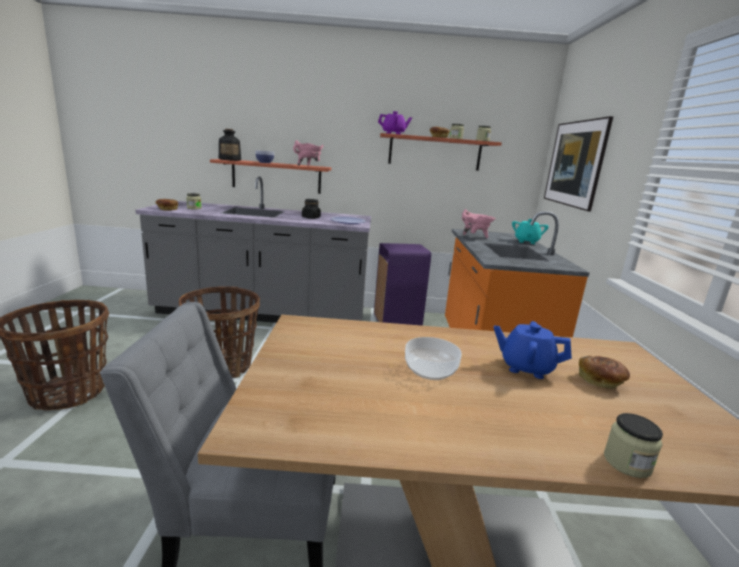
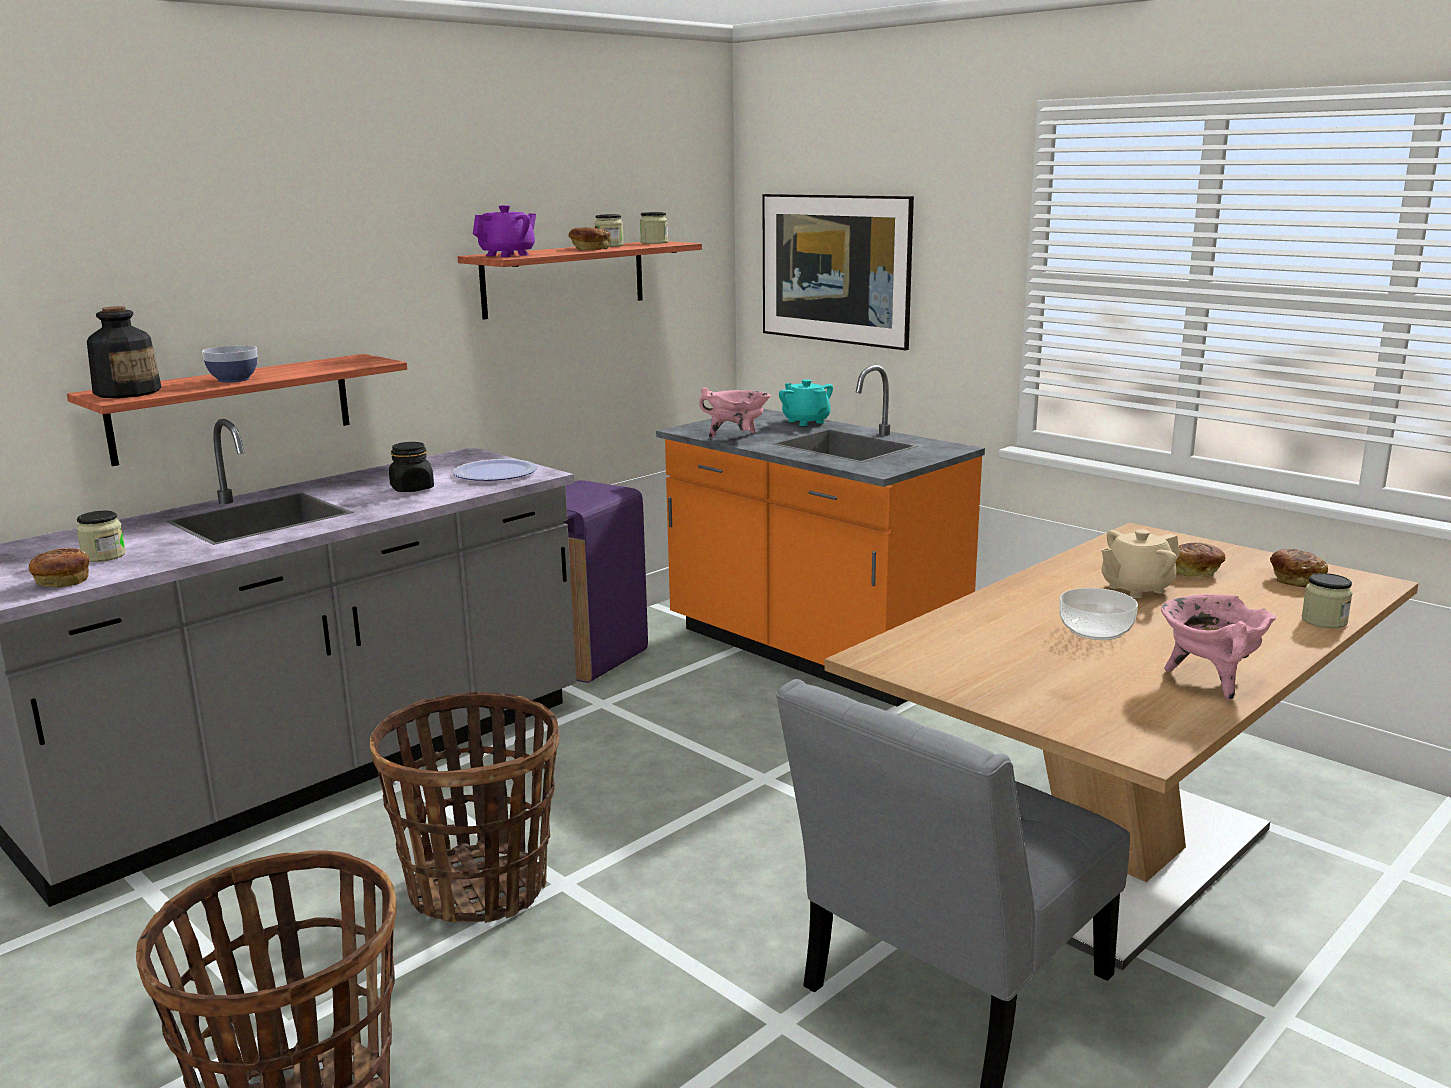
camera: 45 degrees left, 0 degrees up
(308, 166) = (340, 364): pink cooking pot -> pink cooking pot (1210, 680)
(525, 368) = (1136, 589): blue teapot -> beige teapot
(685, 427) = (1296, 580): none -> bread

